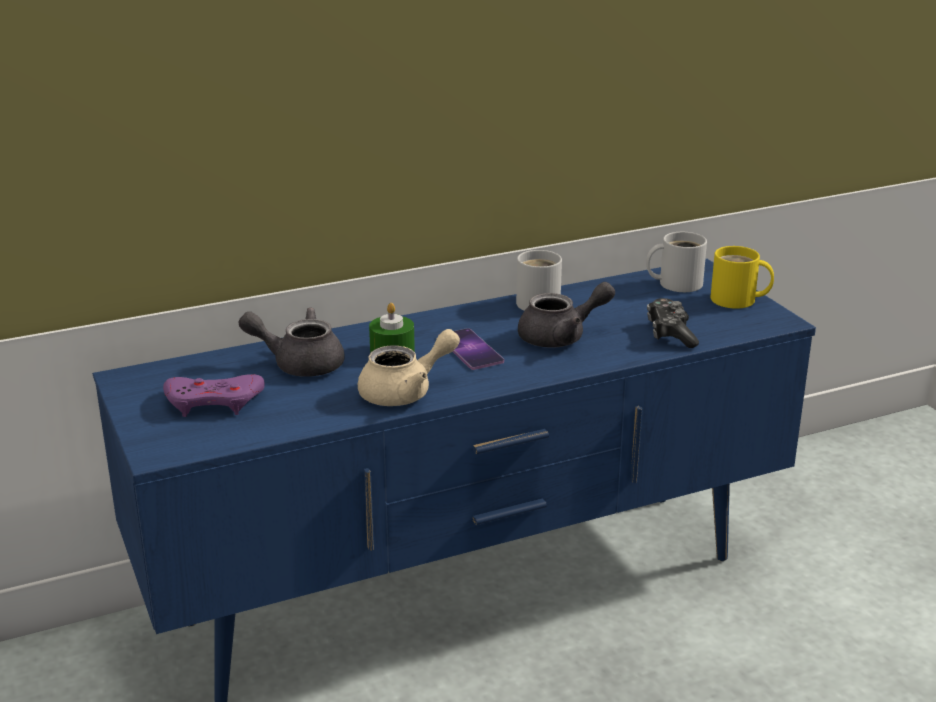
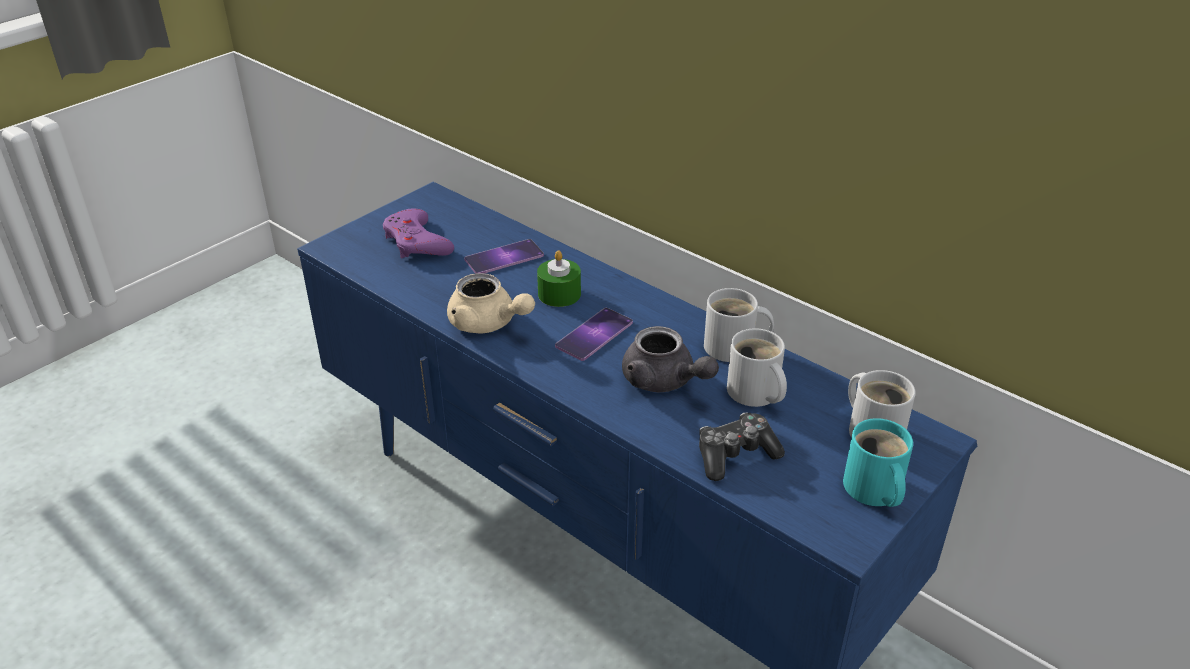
camera: 65 degrees right, 10 degrees up
(299, 363) = (504, 257): grey teapot -> phone
(605, 309) = (754, 394): none -> white mug
(737, 300) = (872, 490): yellow mug -> turquoise mug

